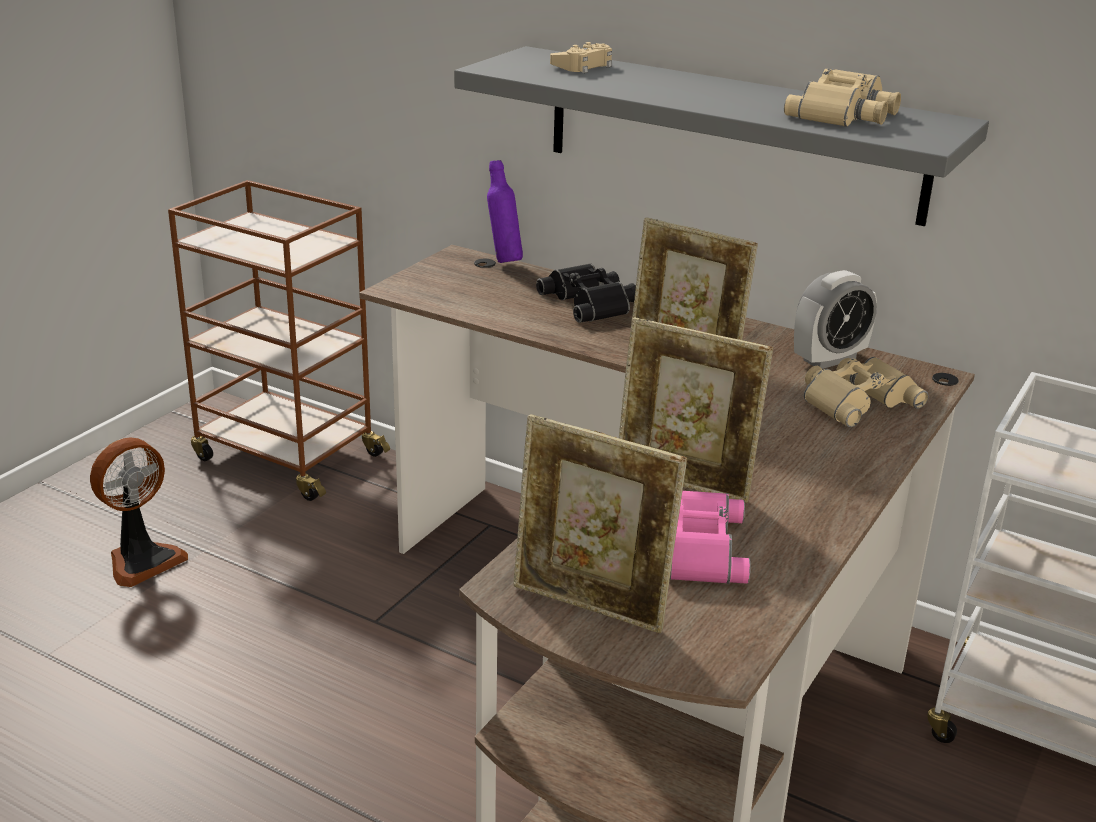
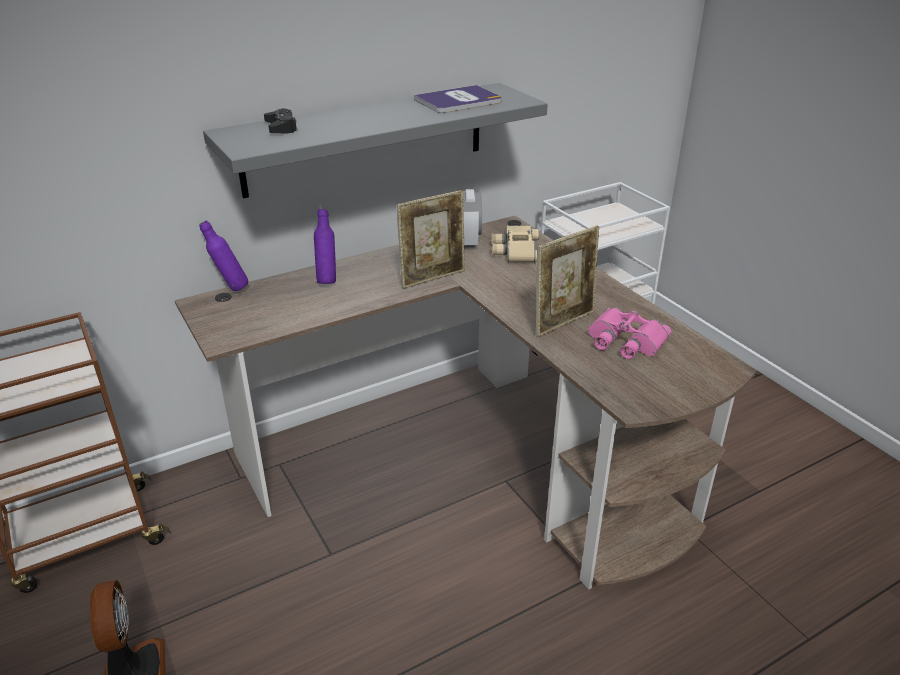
camera: 60 degrees left, 5 degrees up
(583, 66) = (281, 128): beige game controller -> black game controller
(591, 605) = (663, 386): picture frame -> none
(592, 302) = (327, 280): black binoculars -> purple bottle
(845, 113) = (458, 101): beige binoculars -> book

